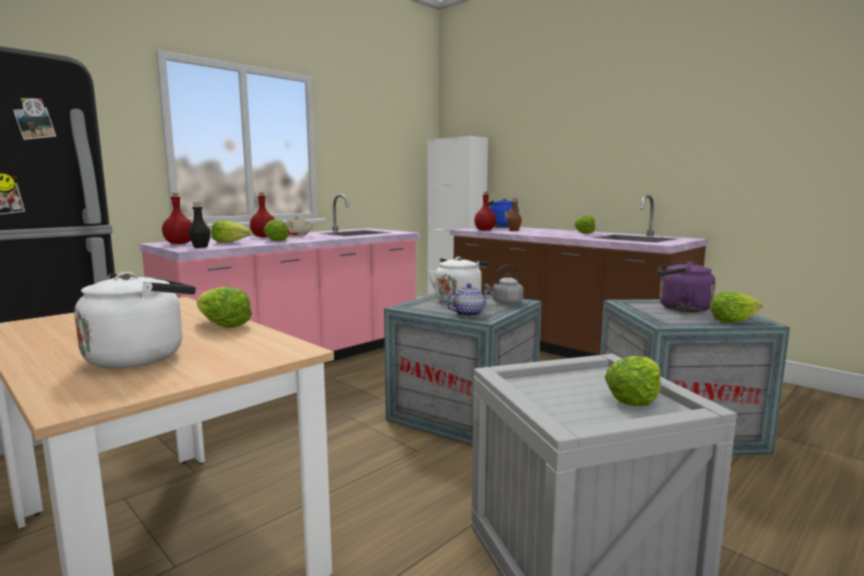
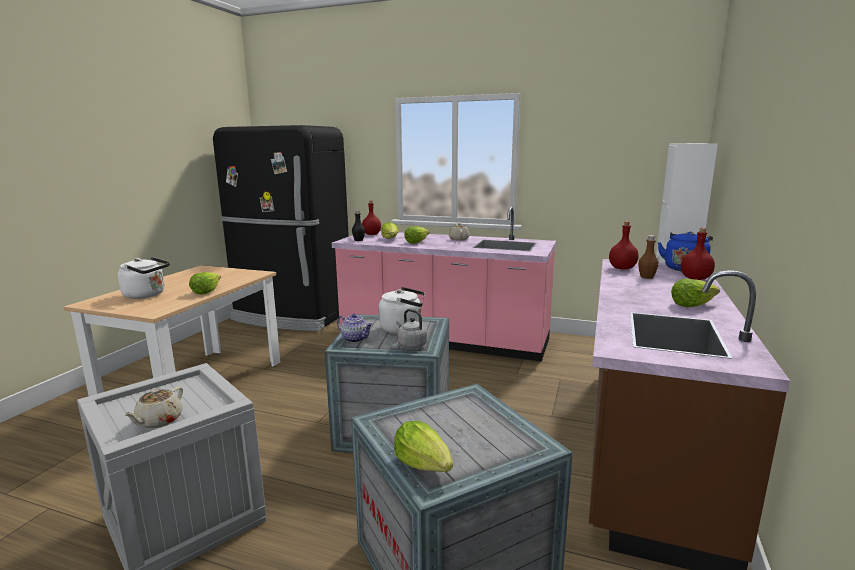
camera: 65 degrees right, 5 degrees up
(264, 237) = (434, 237): red bottle -> red bottle (695, 279)
(634, 398) = (158, 421): lettuce -> beige teapot
(680, 308) = (469, 429): purple kettle -> none

